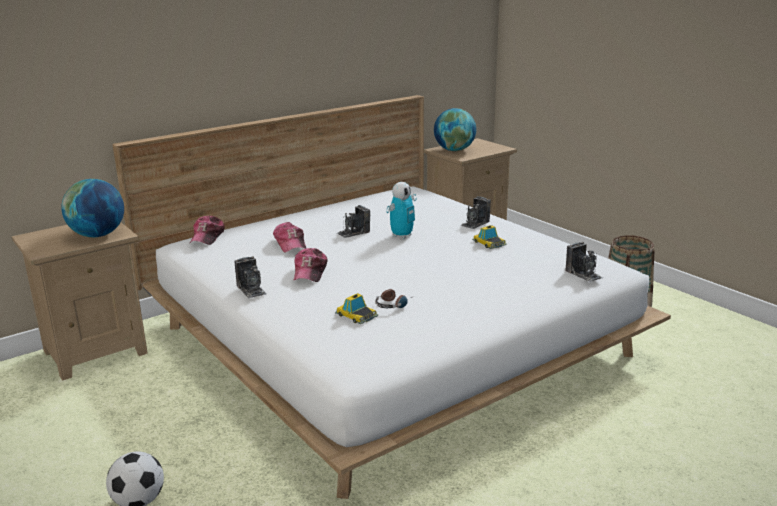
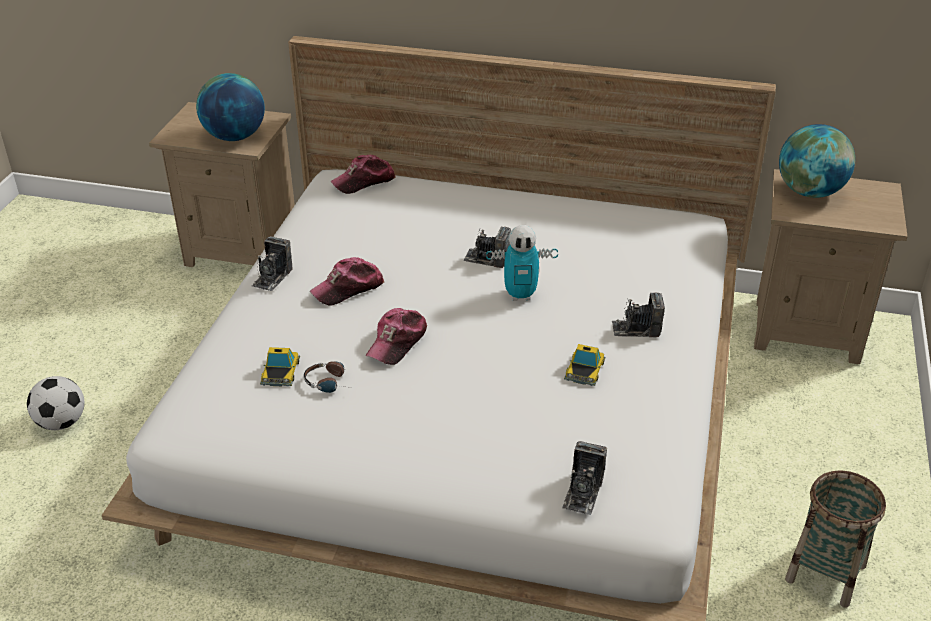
camera: 50 degrees right, 15 degrees up
(291, 244) = (405, 237): cap -> cap (397, 342)

